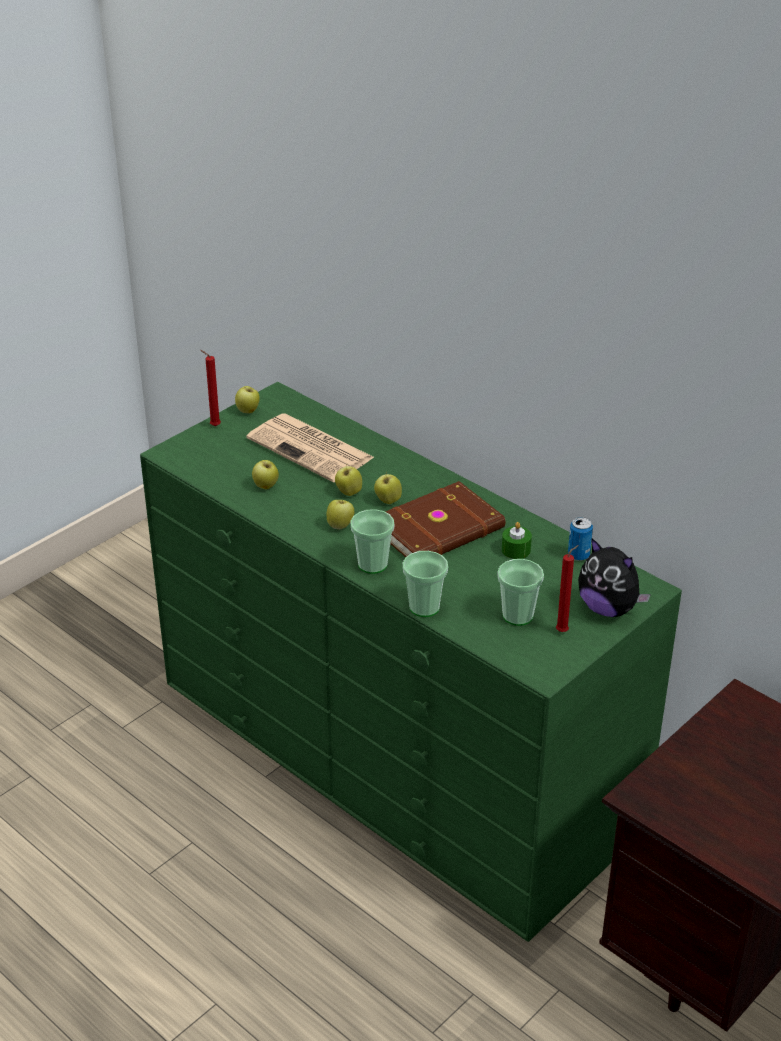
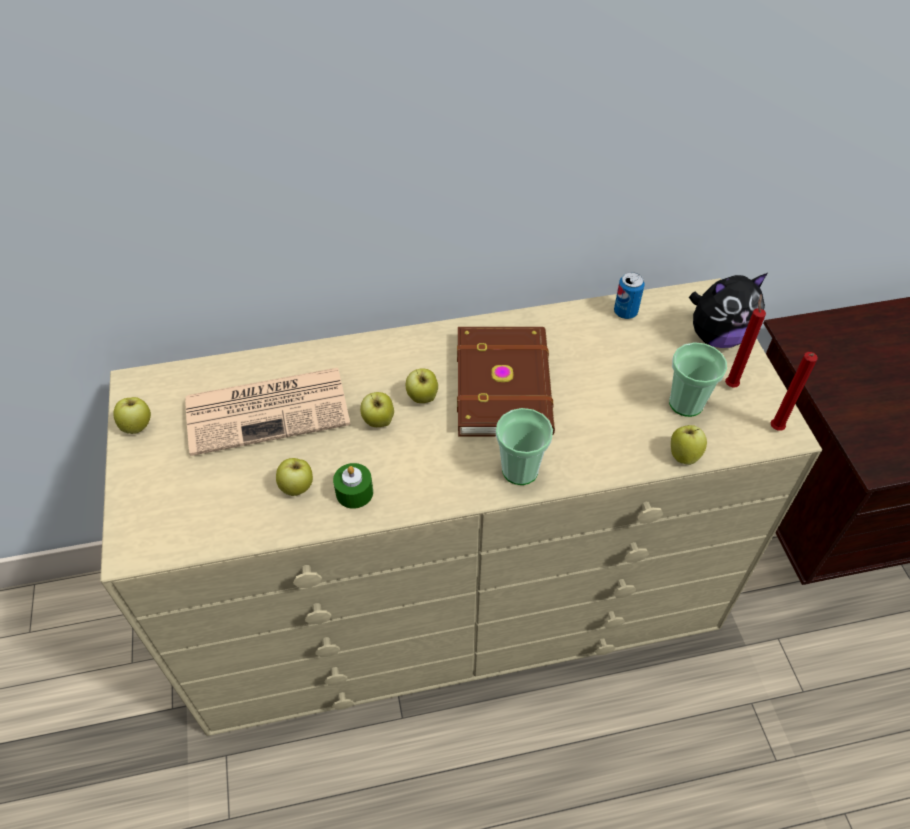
camera: 55 degrees left, 15 degrees up
(213, 426) = (129, 474): red candle -> red candle (774, 430)
(340, 525) = (430, 460): apple -> apple (684, 455)
(394, 753) = (454, 594): green dresser -> beige dresser
(424, 607) = (623, 466): cup -> none
(516, 550) = (583, 348): green candle -> green candle (354, 492)

